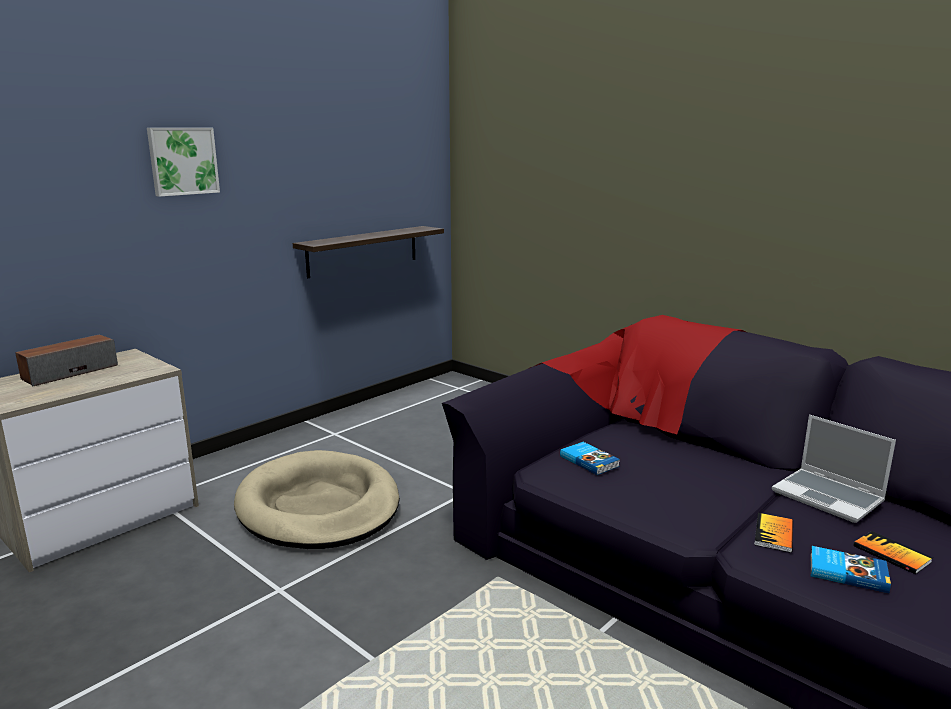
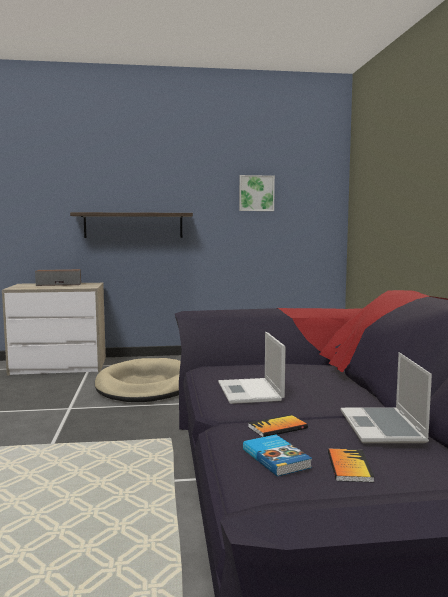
camera: 40 degrees right, 10 degrees down
(183, 161) = (143, 182): picture -> picture (256, 193)
(363, 251) = (264, 247): shelf -> shelf (133, 225)
(589, 461) = (252, 371): book -> none
(651, 493) = (250, 392): none -> laptop

